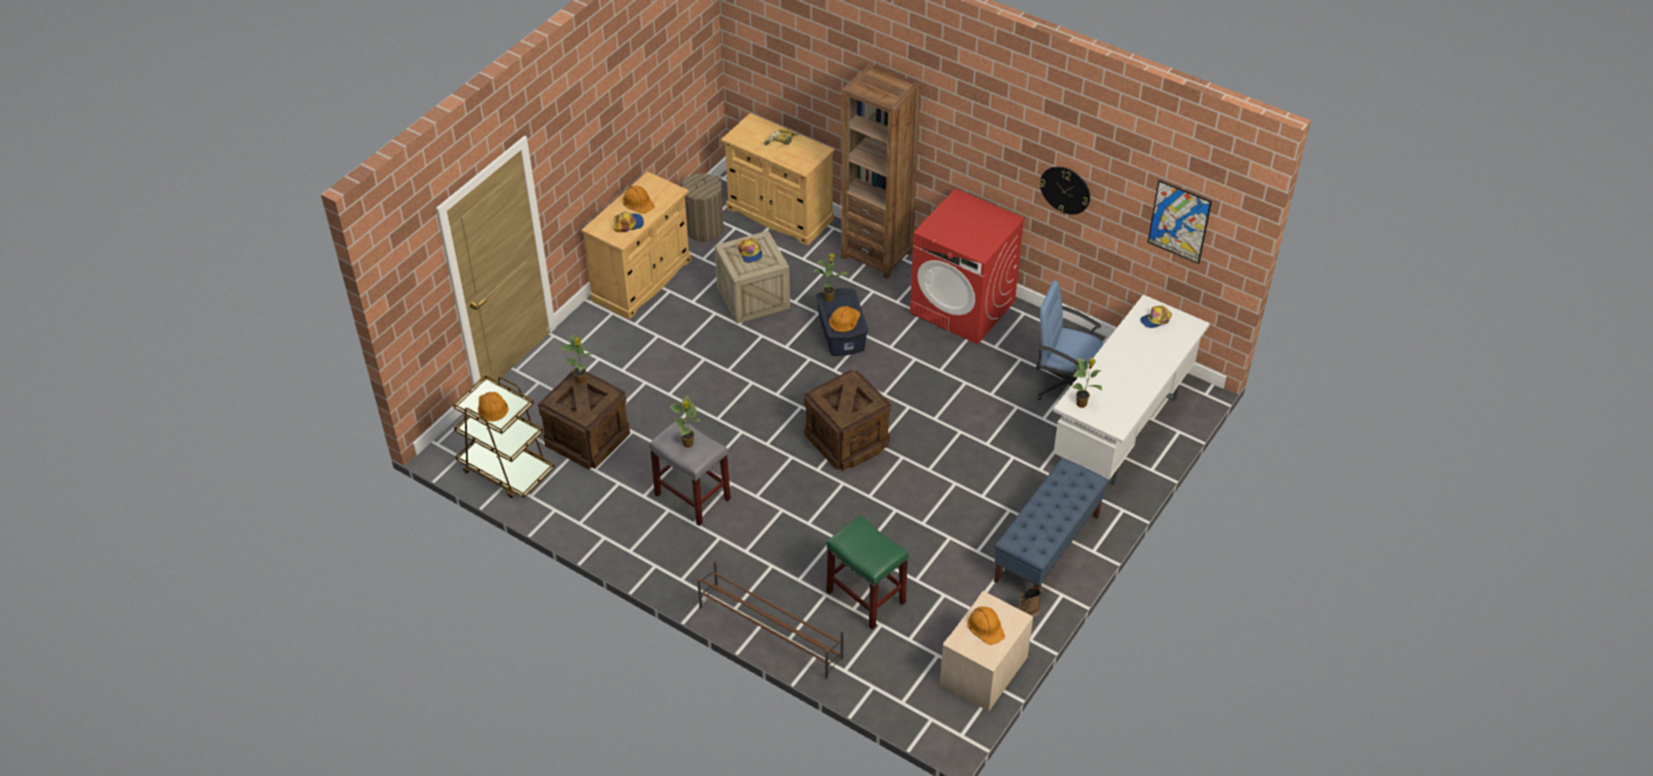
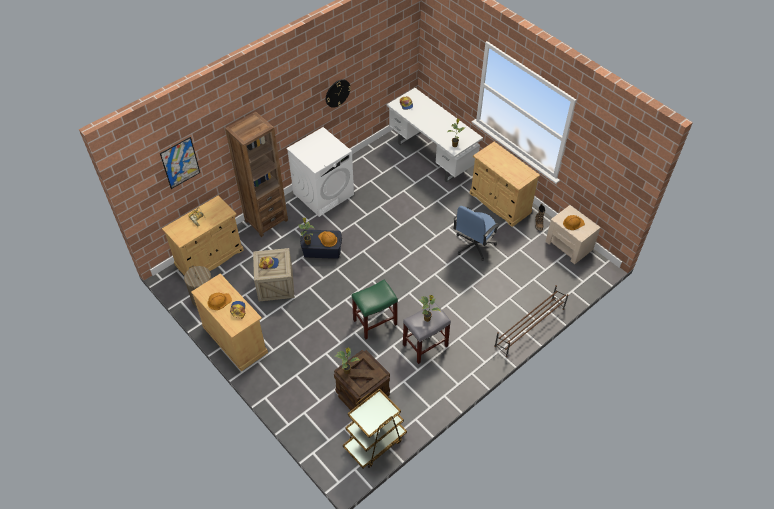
camera: 75 degrees left, 5 degrees up
(492, 407) = (375, 414): orange hard hat -> none
(847, 440) = (404, 265): crate -> none
(865, 597) = (514, 281): green stool -> green stool (374, 322)
(963, 307) = (323, 193): red washing machine -> white washing machine
(1047, 549) = (500, 203): blue bench -> beige cabinet
(1066, 384) = (394, 168): blue office chair -> blue office chair (474, 245)
(1179, 221) = (389, 56): picture -> picture (180, 163)

